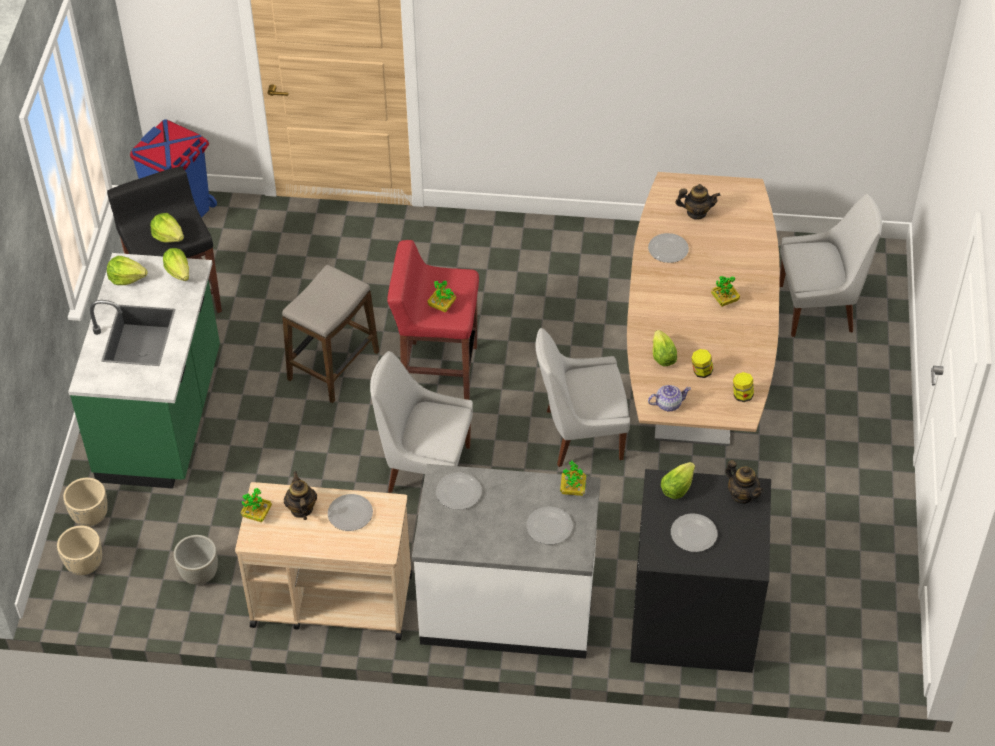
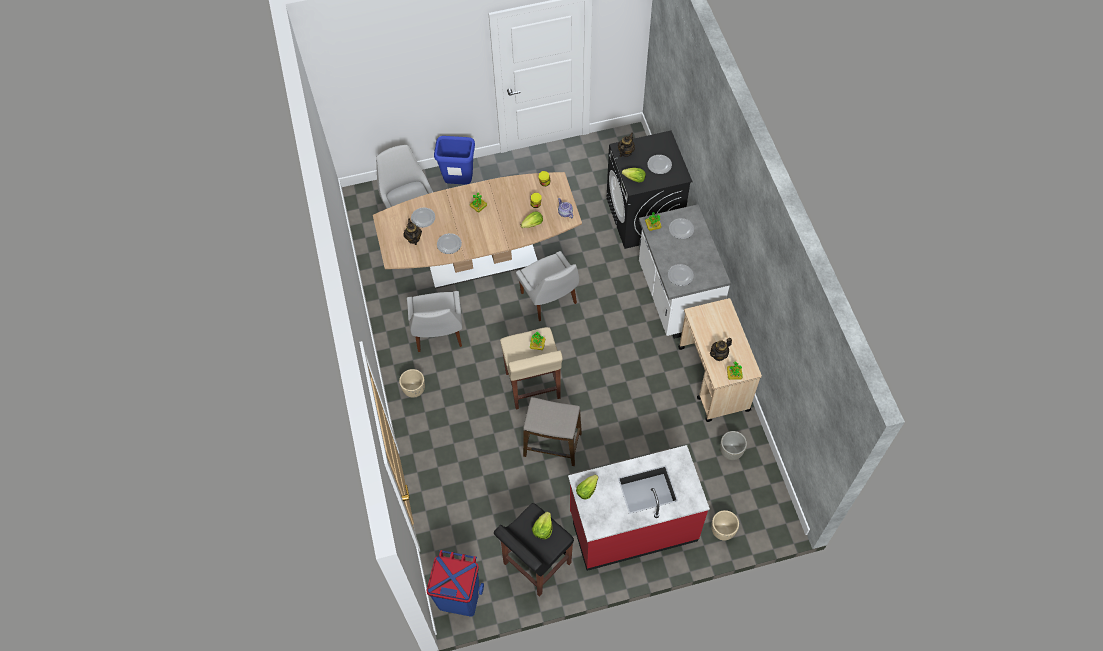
camera: 110 degrees left, 10 degrees up
(84, 565) = (755, 517): beige planter -> beige planter (414, 390)
(126, 278) = (605, 520): lettuce -> none
(163, 417) = (633, 526): green counter -> red counter
(350, 513) = (709, 330): plate -> plate (422, 218)
(425, 468) = (606, 366): white chair -> white chair (438, 334)
(438, 370) = (533, 386): red stool -> beige stool
(864, 384) = (459, 182): none -> blue trash can

